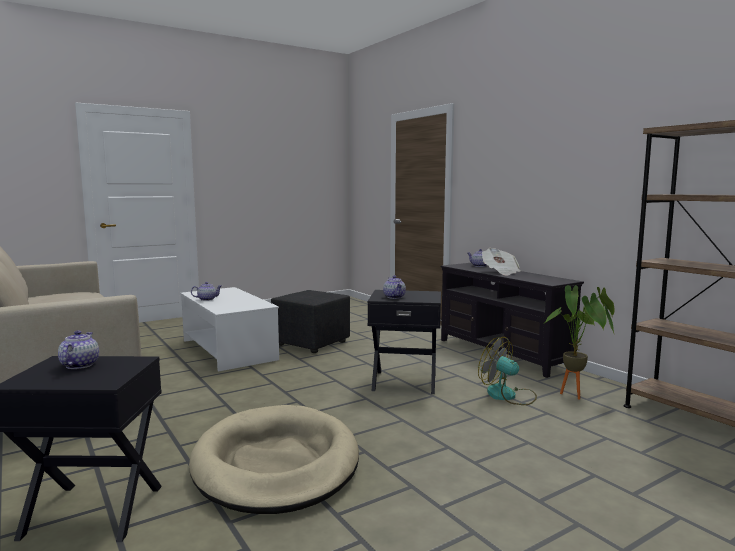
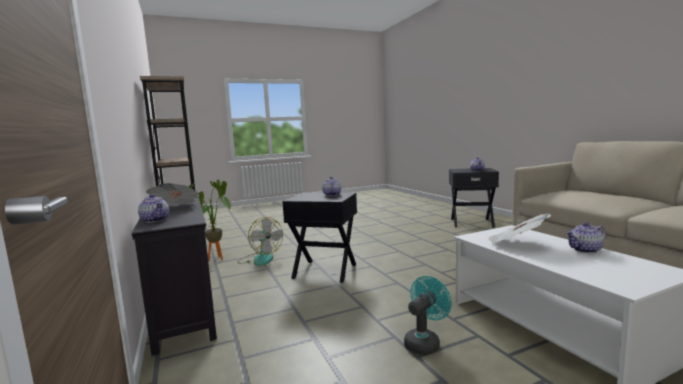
camera: 170 degrees left, 0 degrees up
(242, 302) = (516, 243): none -> newspaper
(276, 464) = (410, 232): beige dog bed -> none
(312, 343) = (425, 342): black ottoman -> turquoise fan

